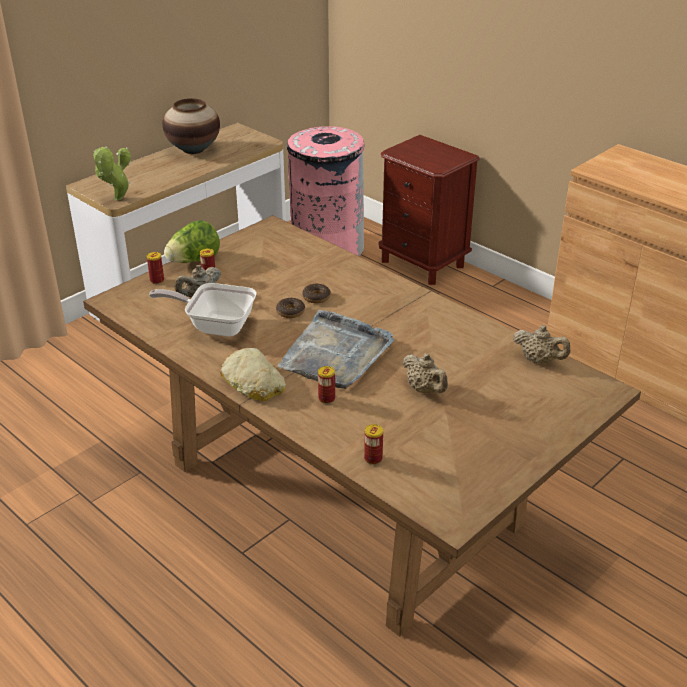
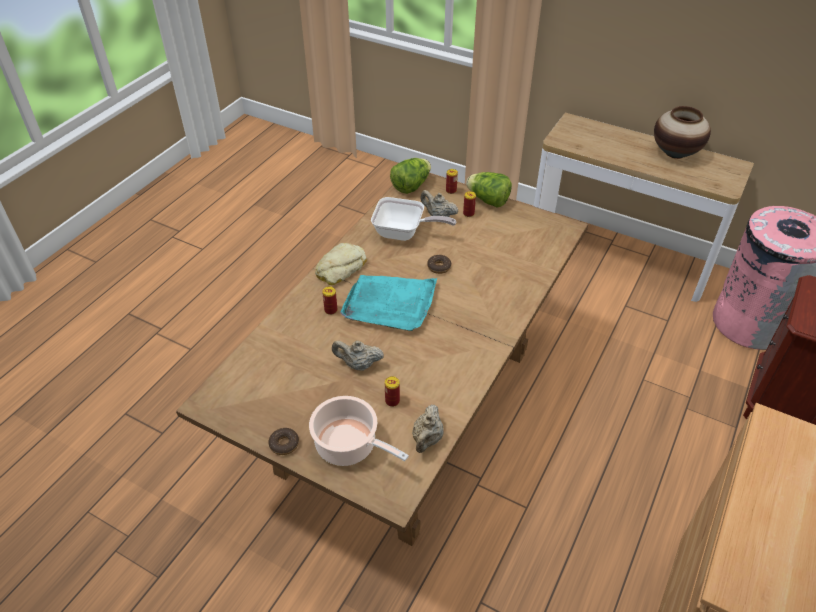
camera: 75 degrees right, 10 degrees up
(117, 200) = (558, 140): potted plant -> none
(125, 306) = (411, 186): none -> lettuce
(215, 325) = (404, 233): frying pan -> frying pan turned 105 degrees clockwise
(316, 297) = (467, 277): donut -> donut (284, 444)
(336, 354) = (390, 304): grey tray -> turquoise tray
(373, 459) = (266, 348): can -> can (392, 401)
(424, 390) = (358, 365): beige teapot -> beige teapot turned 60 degrees clockwise
(539, 411) = (349, 446): none -> cooking pot

